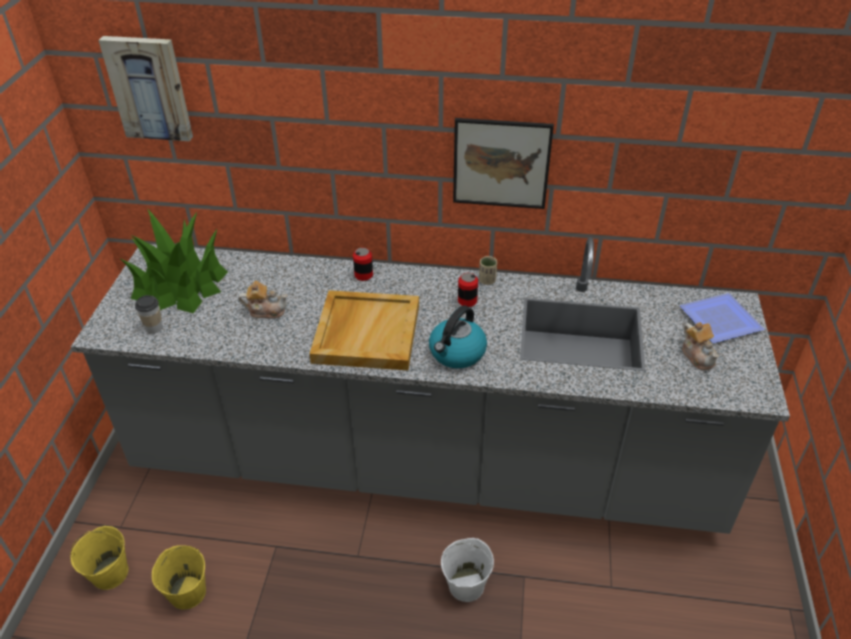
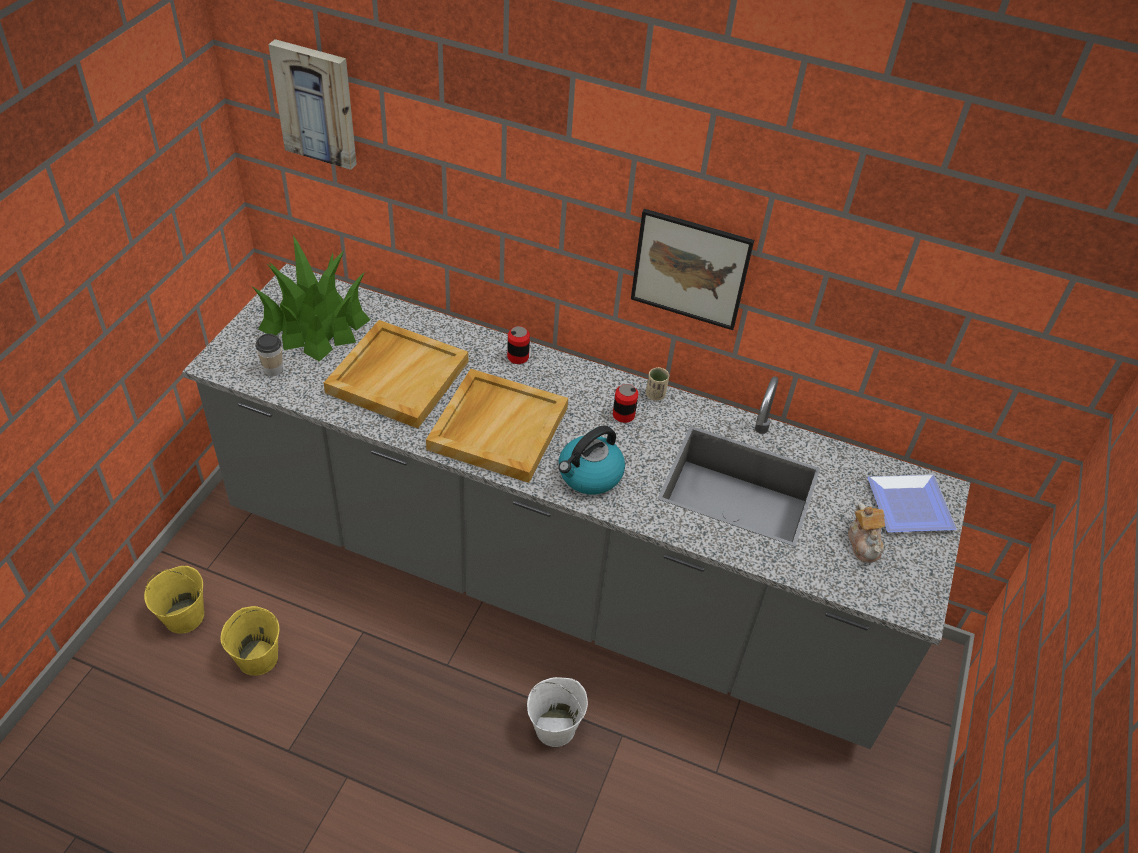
camera: 10 degrees right, 5 degrees up
(266, 310) = (397, 376): teapot -> beige tray

